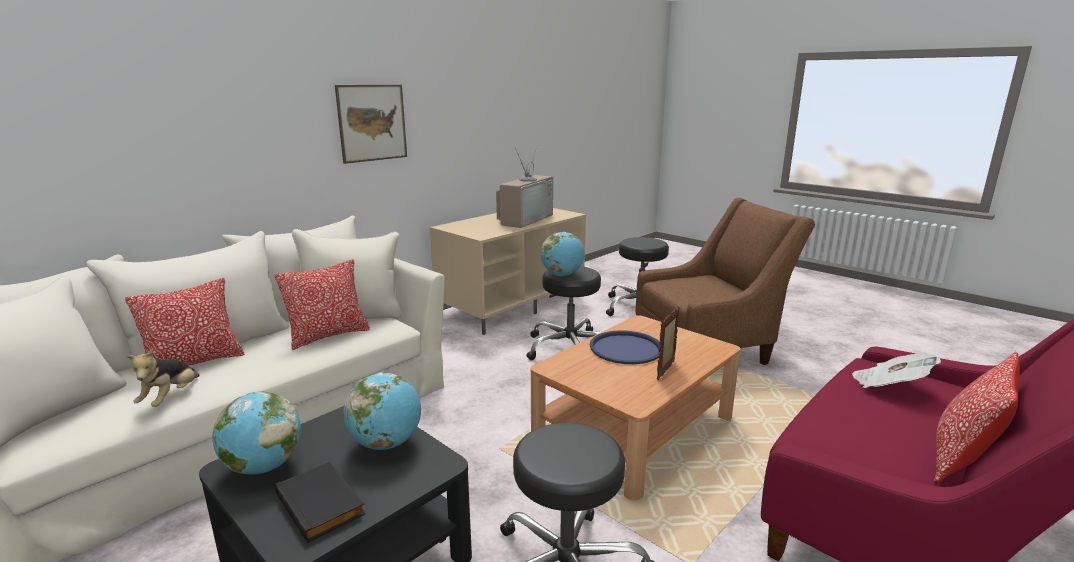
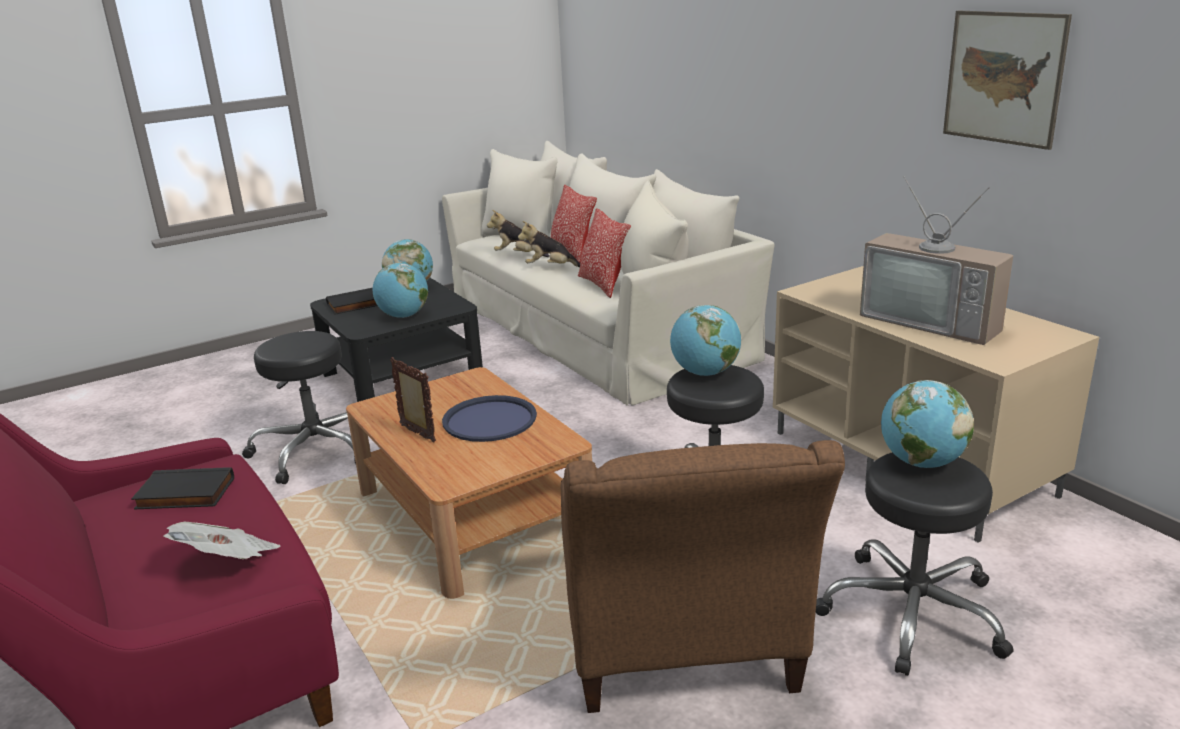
camera: 105 degrees right, 5 degrees up
(247, 369) = (550, 267): none -> plush toy
(372, 123) = (824, 89): picture -> picture (1003, 78)
(634, 243) = (921, 462): none -> globe
(863, 438) = (184, 494): none -> black book
(962, 461) = (94, 537): pillow -> none

